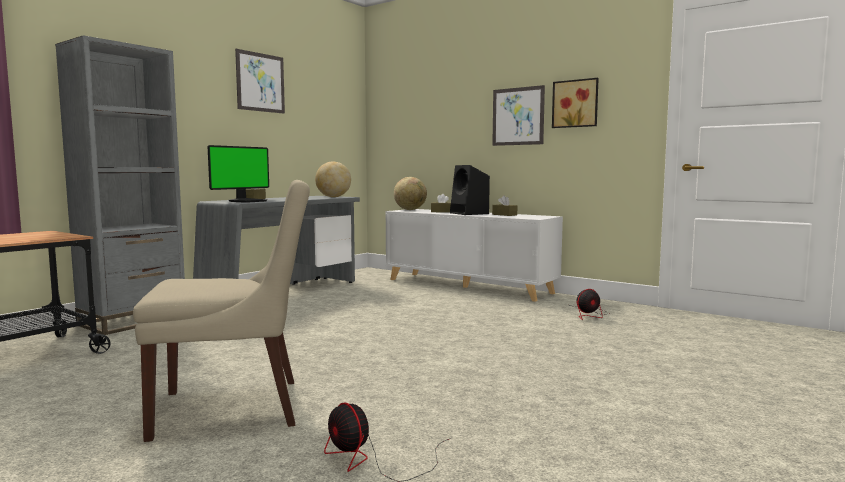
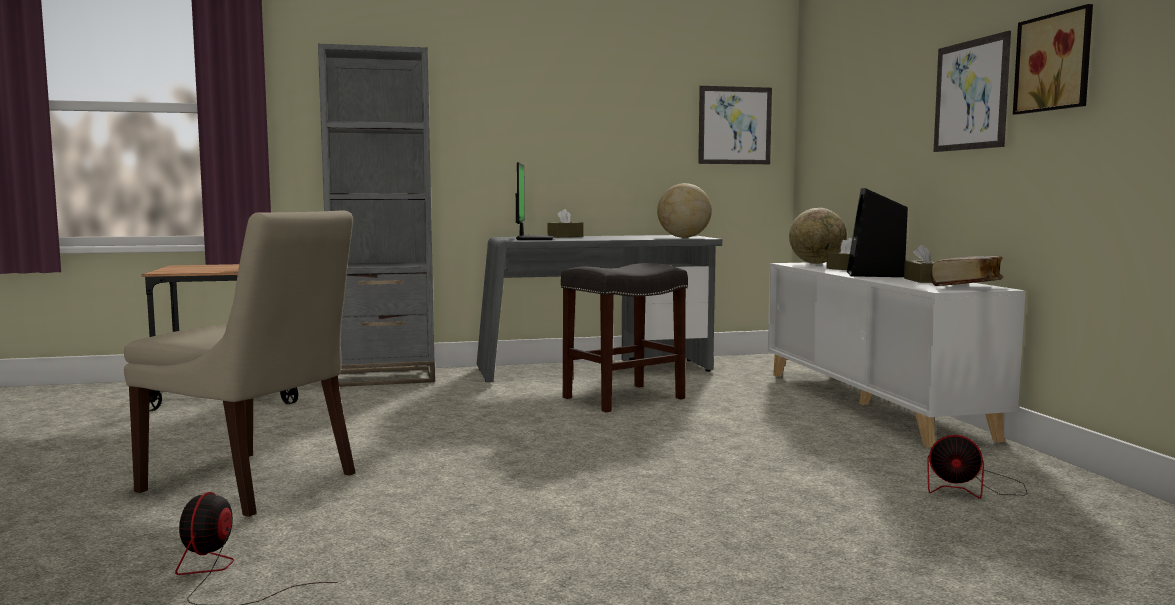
camera: 40 degrees right, 0 degrees up
(247, 201) = (532, 239): monitor -> monitor turned 75 degrees counterclockwise
(260, 82) = (595, 73): picture -> picture (734, 125)
(342, 305) = (622, 398): none -> grey stool
(537, 216) = (966, 287): none -> book

